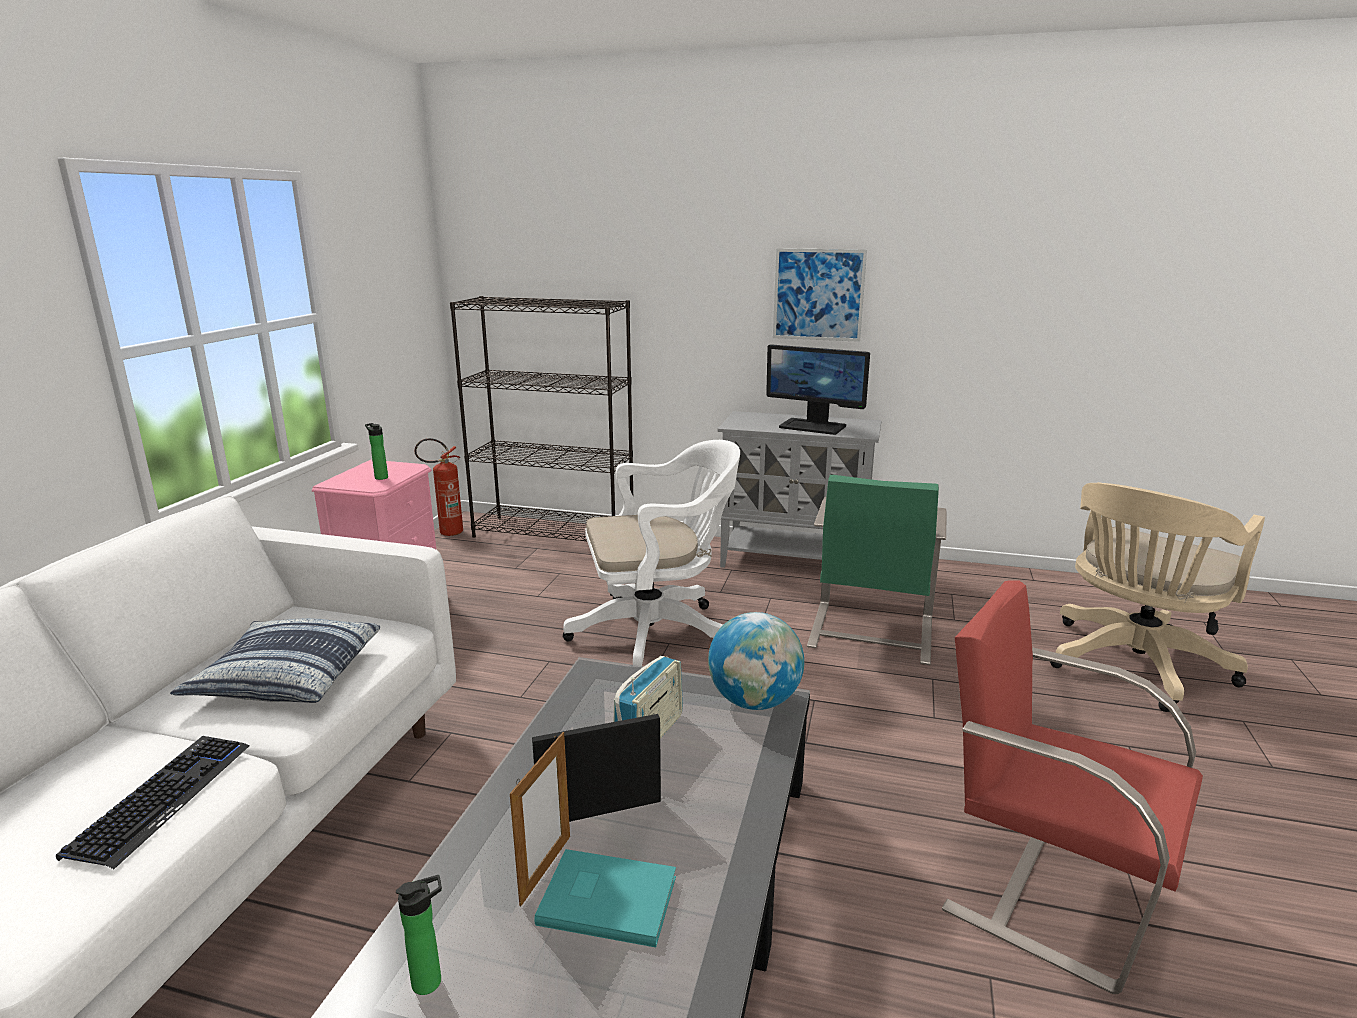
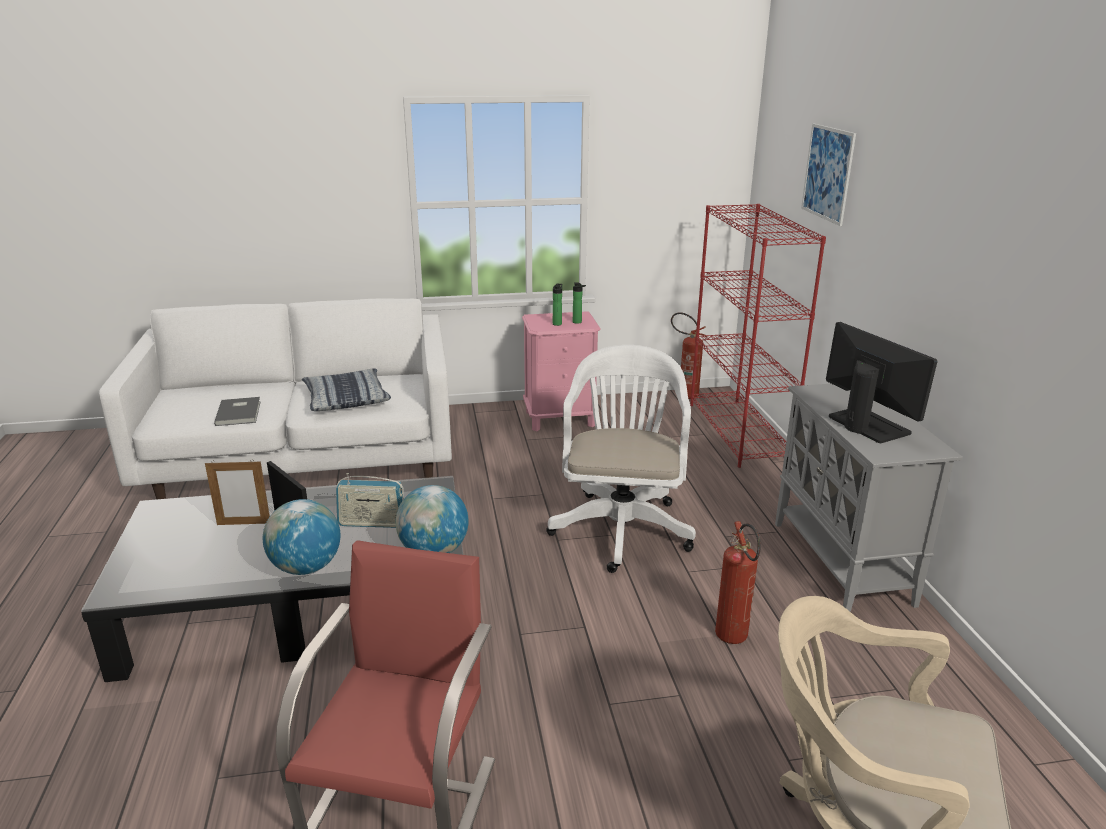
camera: 65 degrees right, 5 degrees up
(162, 799) = (240, 413): keyboard -> grey book
(431, 981) = (169, 518): bottle -> bottle (578, 322)
(555, 534) = (738, 432): black bookcase -> red bookcase
(607, 897) = (227, 546): turquoise book -> none
(658, 633) = (621, 526): white office chair -> white office chair turned 135 degrees counterclockwise
(730, 813) = (306, 567): none -> globe
(813, 426) = (867, 425): monitor -> monitor turned 150 degrees clockwise
(818, 295) = (951, 280): picture -> picture (827, 173)
(870, 633) = (734, 640): green chair -> fire extinguisher

